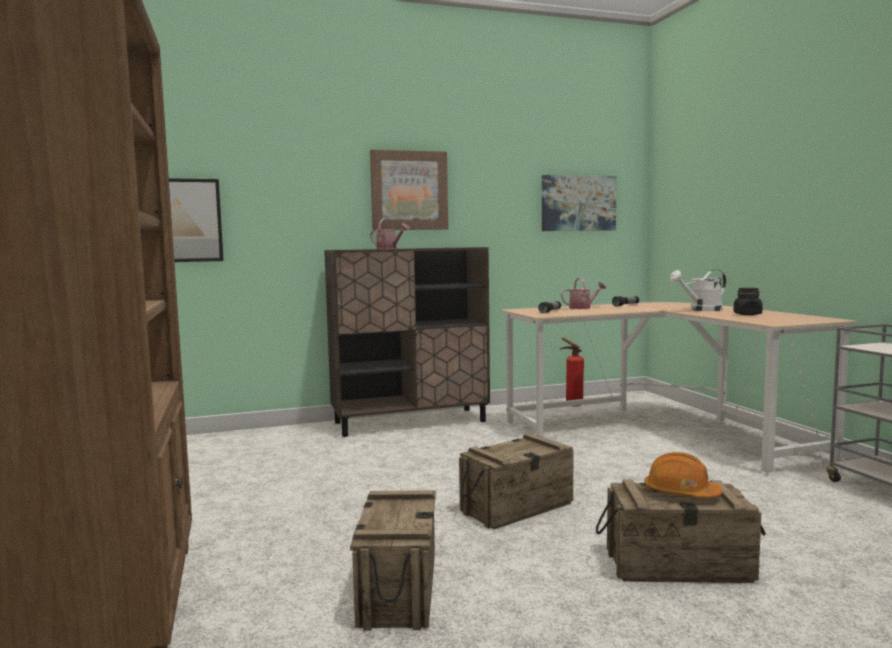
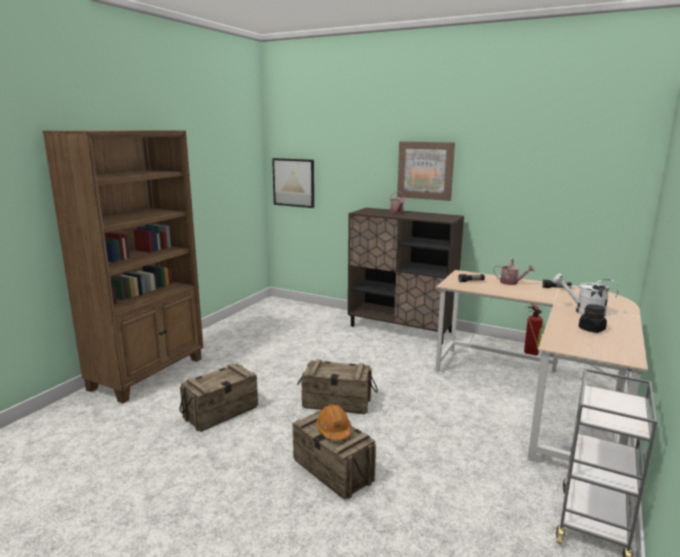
camera: 45 degrees right, 10 degrees up
(578, 203) = (573, 187): picture -> none

